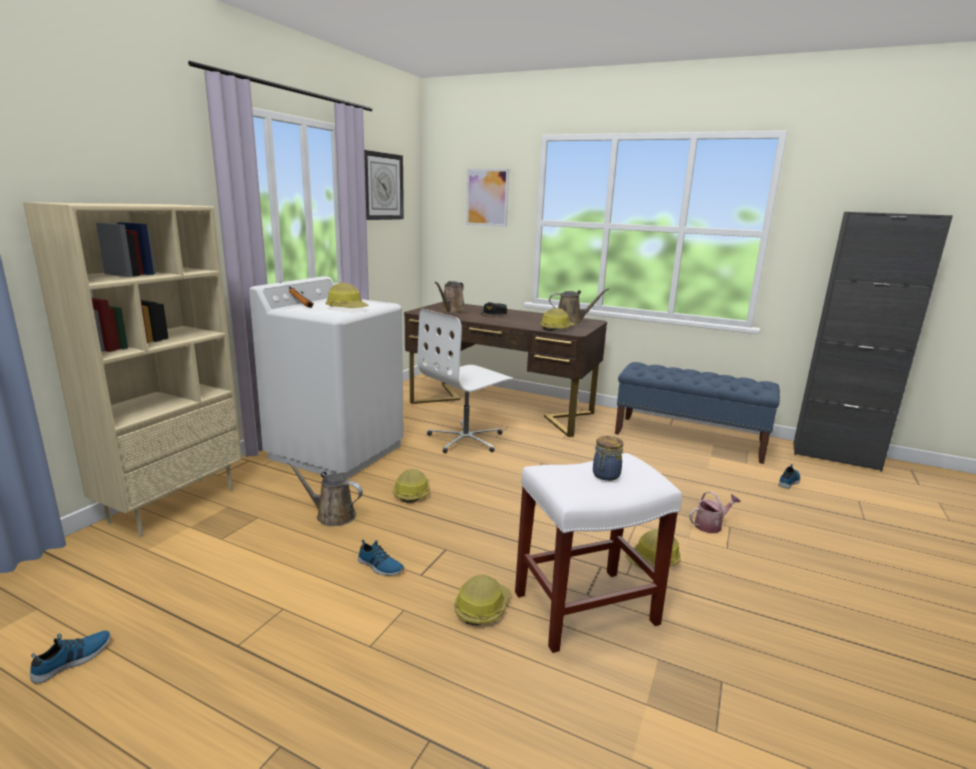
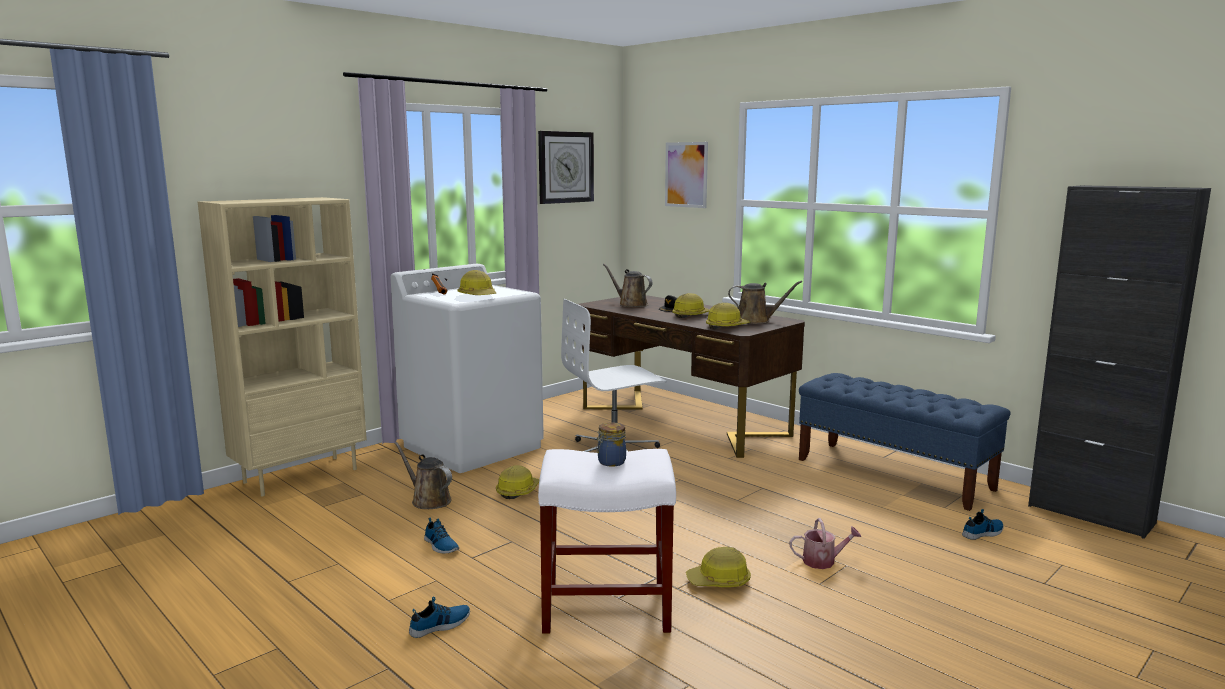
camera: 20 degrees right, 5 degrees down
(73, 660) = (172, 570): shoe -> shoe (440, 625)
(451, 311) = (630, 304): brown watering can -> brown watering can turned 90 degrees clockwise
(482, 607) = (507, 590): hard hat -> hard hat (691, 315)

